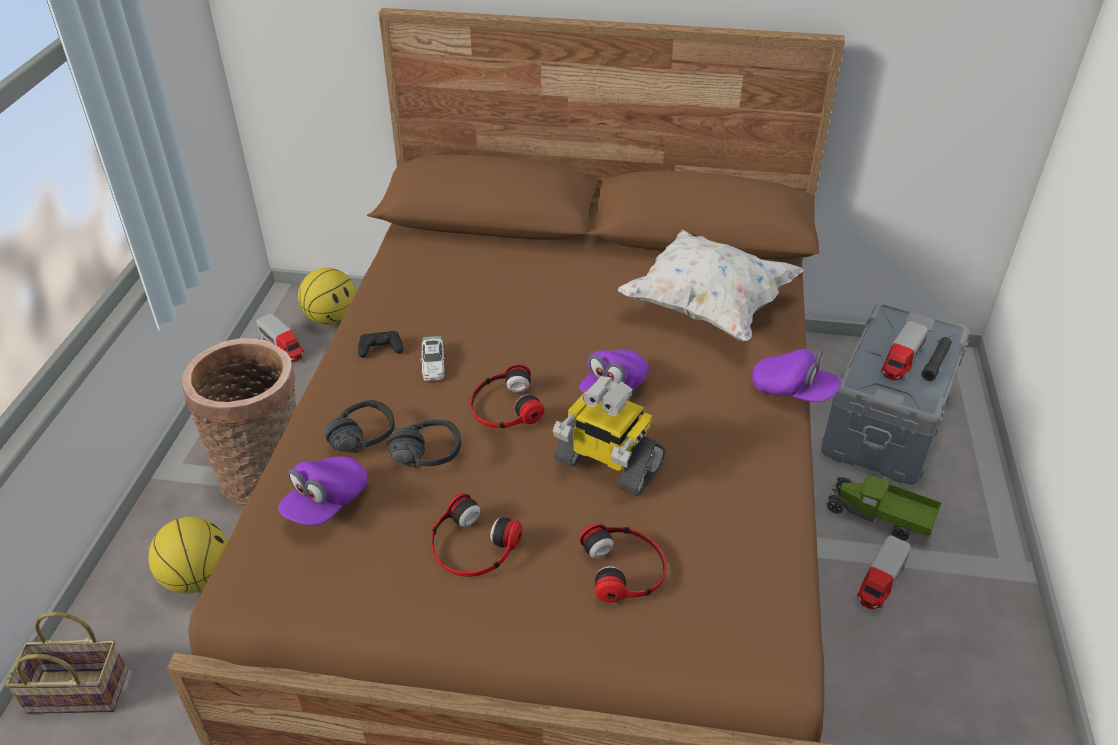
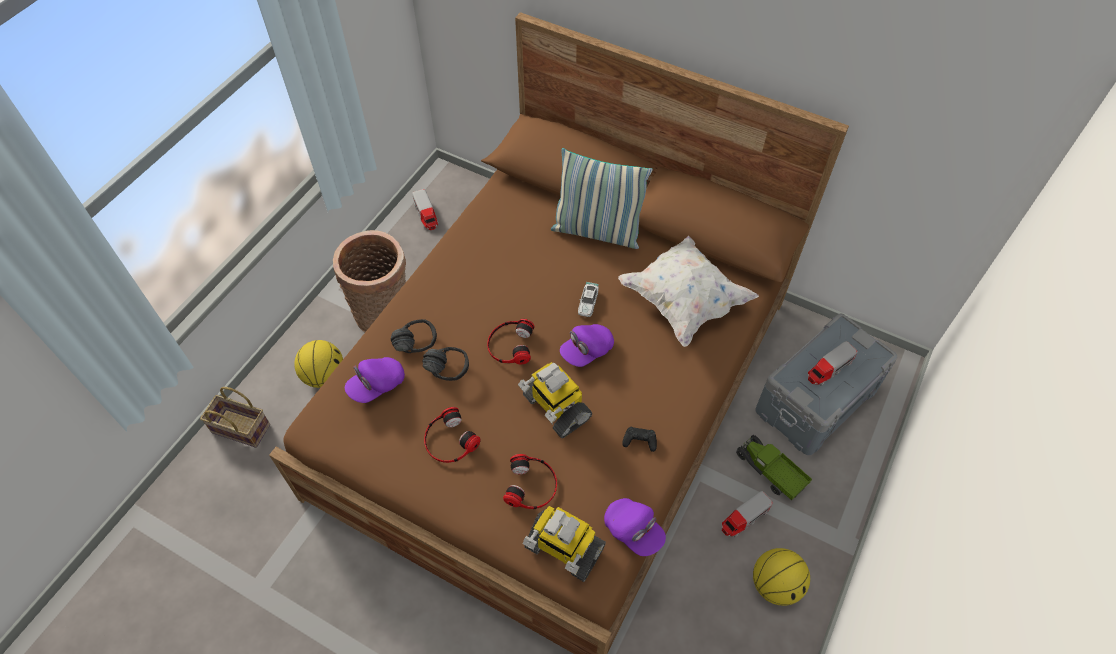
camera: 20 degrees right, 15 degrees up
(332, 318) = (466, 199): basketball -> basketball (775, 584)
(380, 348) = (452, 274): black game controller -> black game controller (639, 441)
(433, 364) = (480, 297): toy car -> toy car (588, 302)
(555, 262) = (597, 231): none -> pillow
(717, 636) = (563, 549): none -> toy robot
(793, 391) = (705, 389): purple cap -> purple cap (633, 531)
(935, 363) = (854, 378): black flashlight -> none

